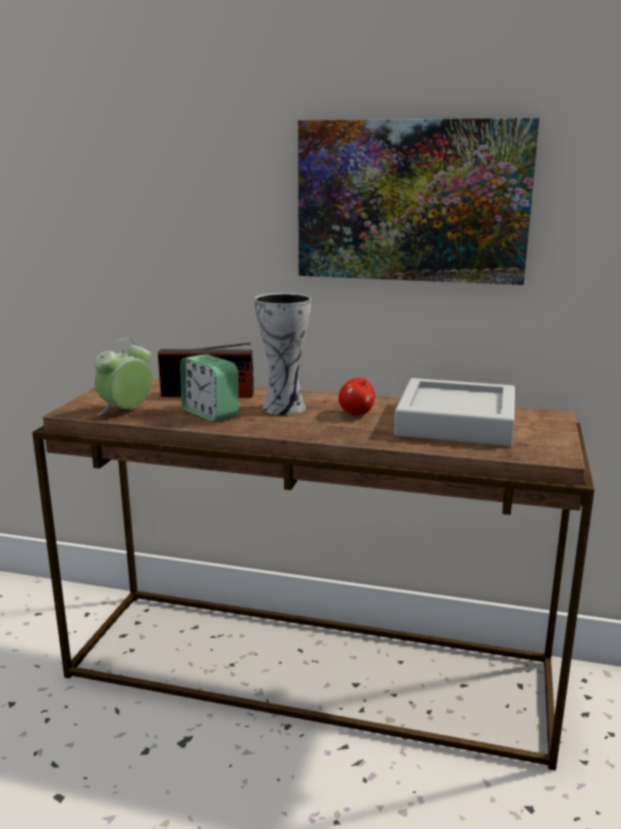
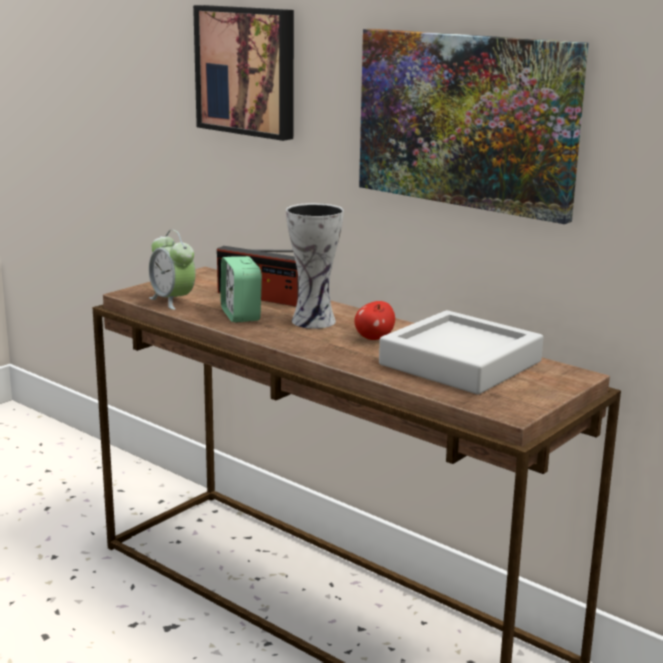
camera: 25 degrees right, 0 degrees up
(126, 411) = (172, 301): alarm clock -> alarm clock turned 105 degrees counterclockwise
(152, 173) = (248, 71): none -> picture

